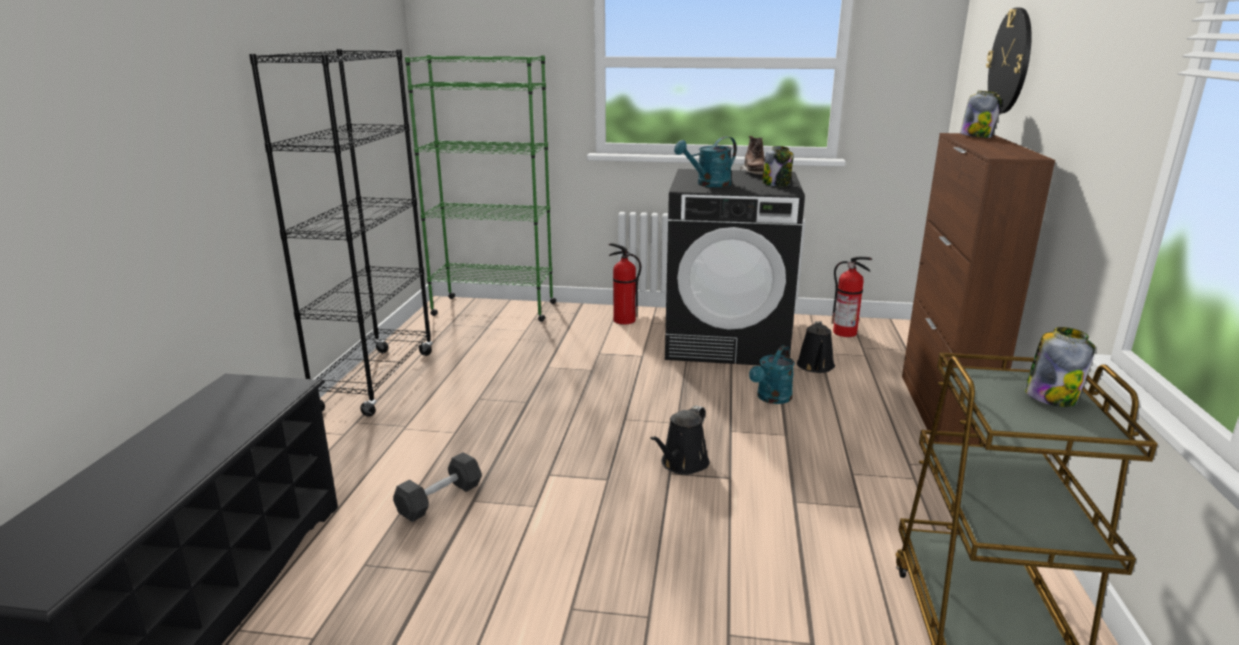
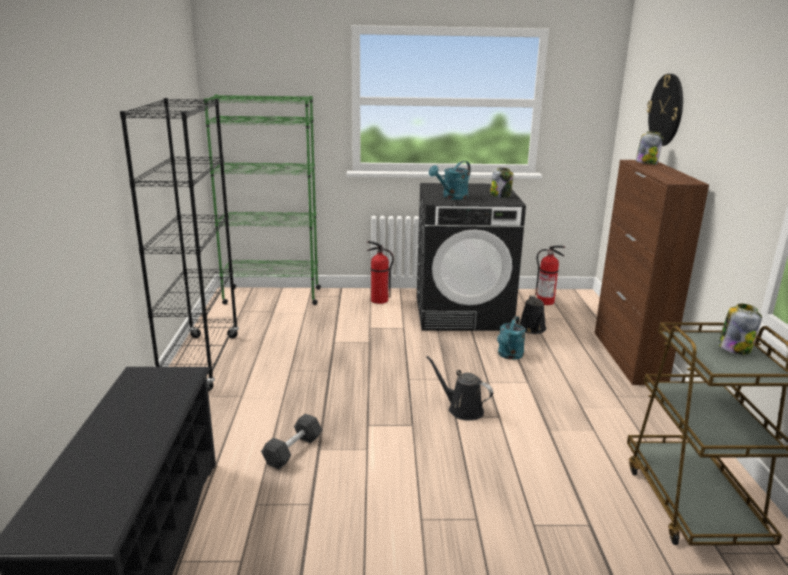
camera: 10 degrees left, 0 degrees up
(682, 464) = (462, 409): black watering can -> black watering can turned 105 degrees clockwise
(755, 174) = (480, 186): brown boot -> none

